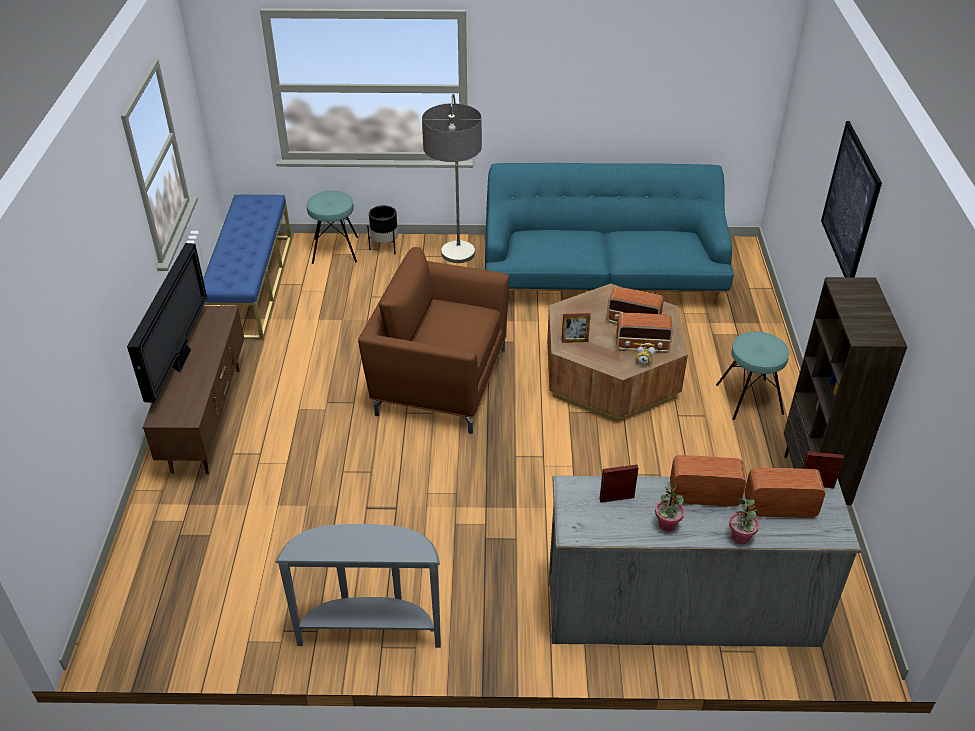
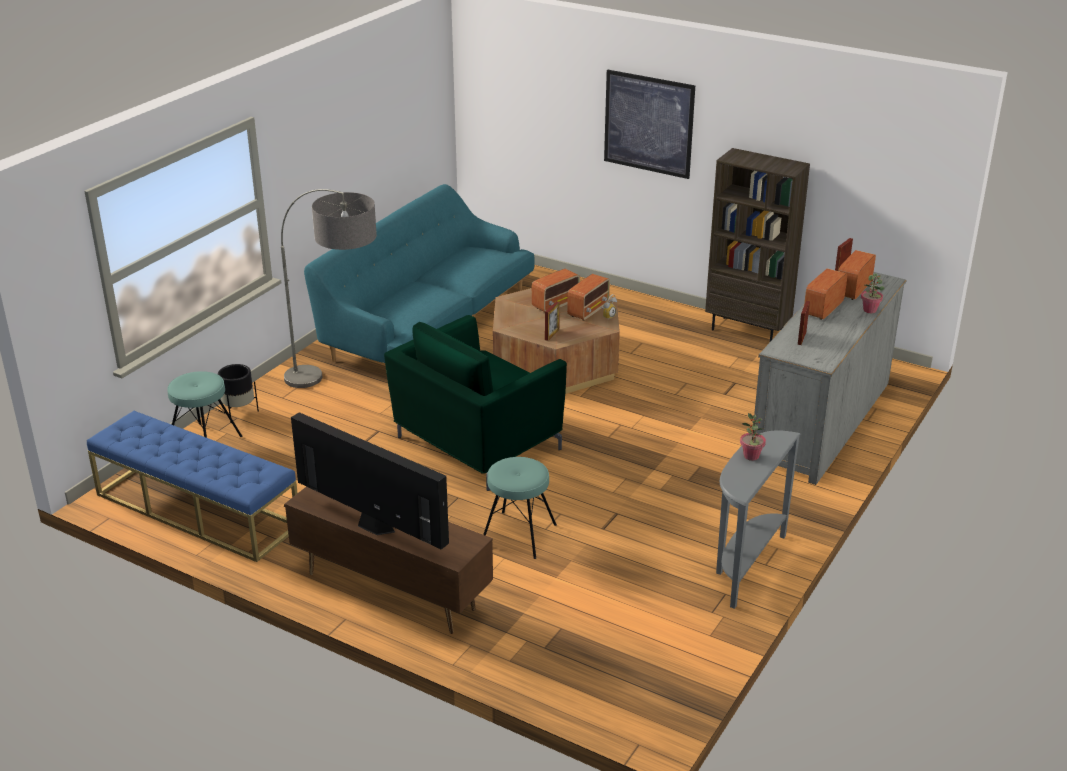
camera: 60 degrees left, 10 degrees down
(439, 380) = (476, 443): brown armchair -> green armchair
(667, 525) = (840, 329): potted plant -> potted plant (751, 456)
(749, 399) = (641, 319): turquoise stool -> turquoise stool (518, 535)

